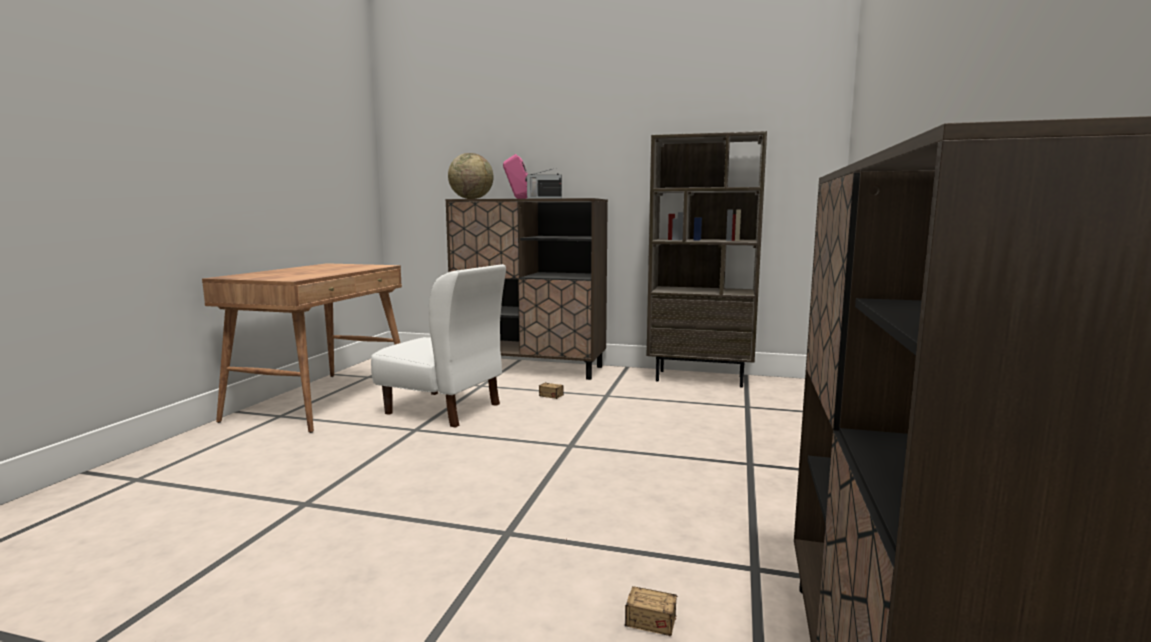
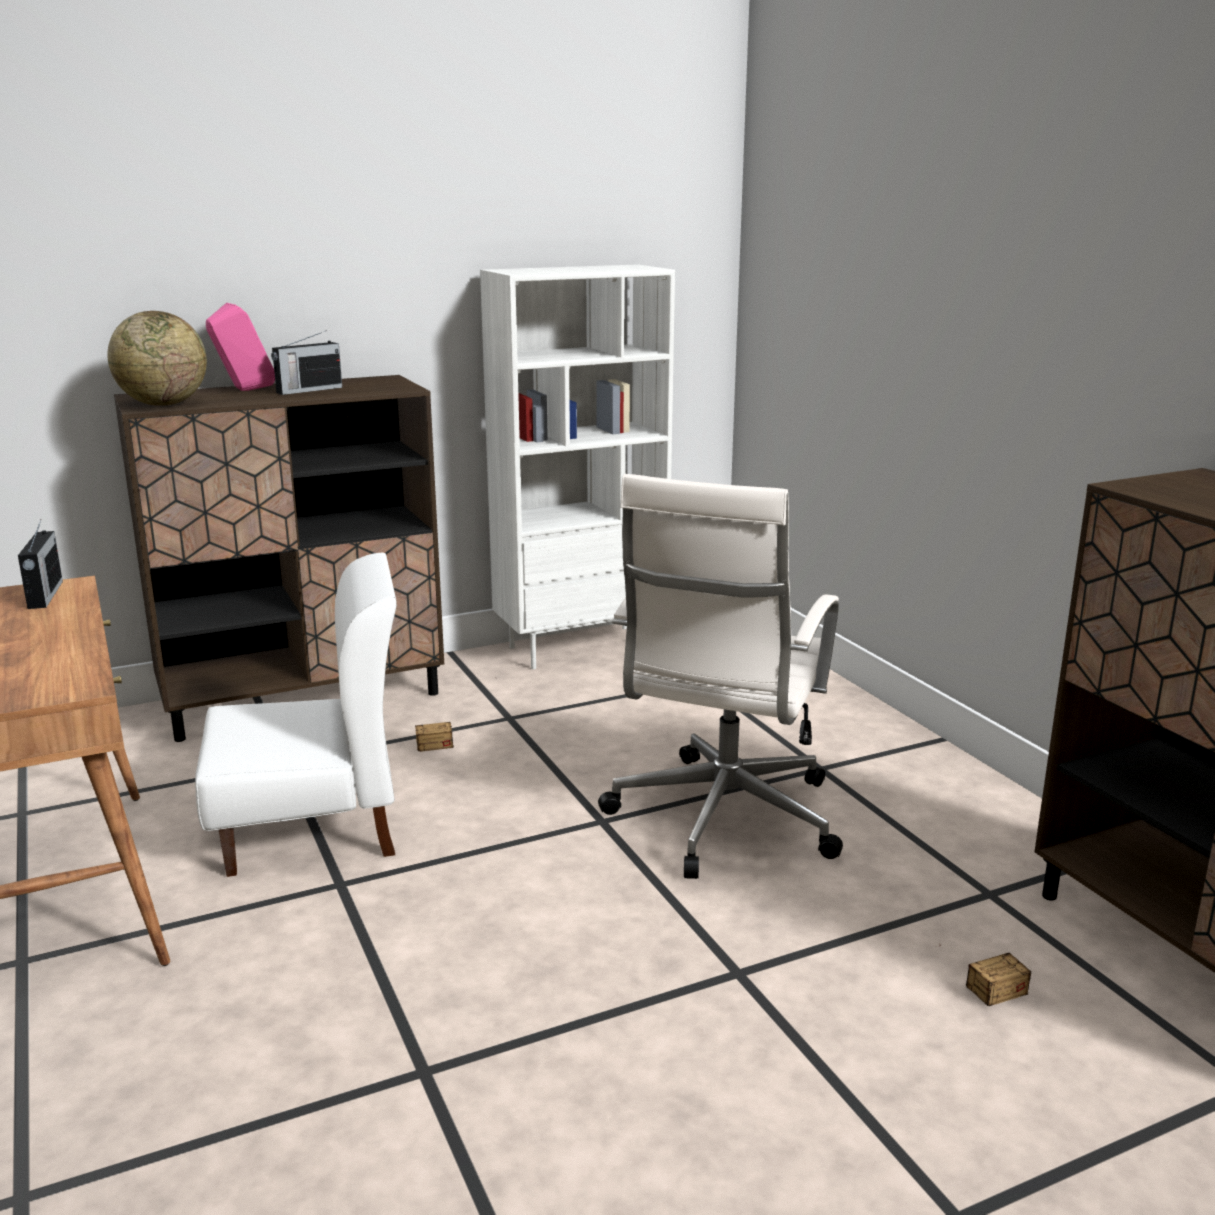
camera: 40 degrees left, 10 degrees up
(368, 266) = (44, 595): none -> radio
(637, 466) = (722, 820): none -> white office chair
(700, 378) = (581, 646): brown bookcase -> white bookcase

